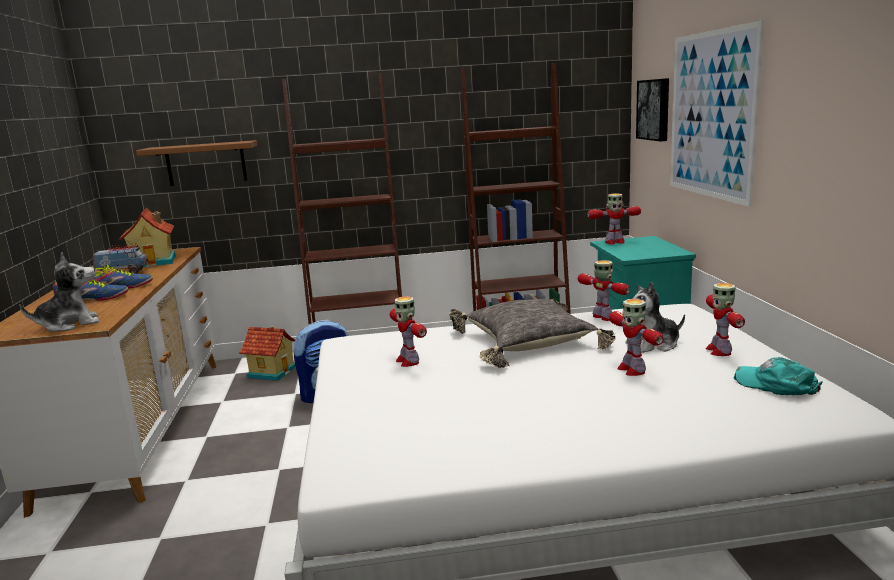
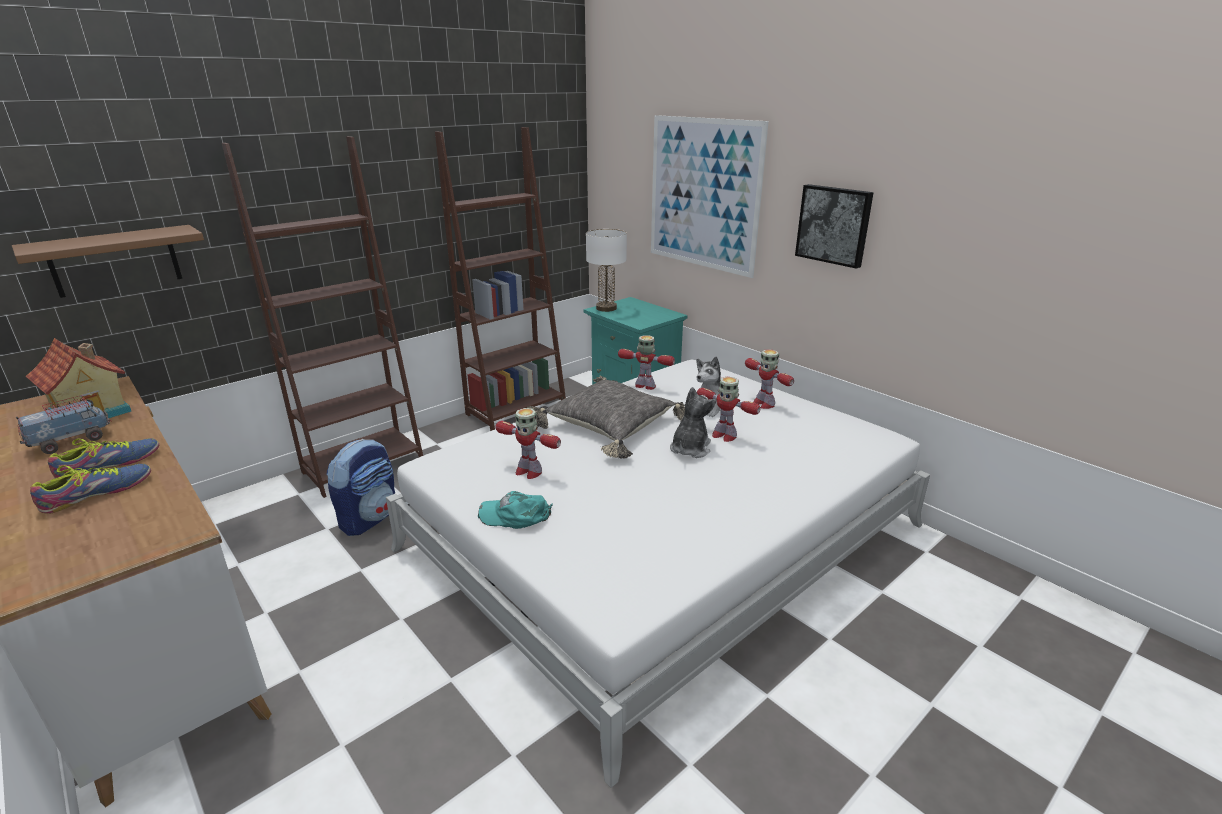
camera: 35 degrees left, 10 degrees up
(70, 324) = (136, 541): plush toy -> plush toy (690, 448)
(272, 371) = (267, 509): toy house -> none
(614, 242) = (606, 308): toy robot -> table lamp
(655, 109) = (625, 179): picture -> picture (834, 225)
(777, 384) = (829, 426): turquoise cap -> turquoise cap (515, 515)

